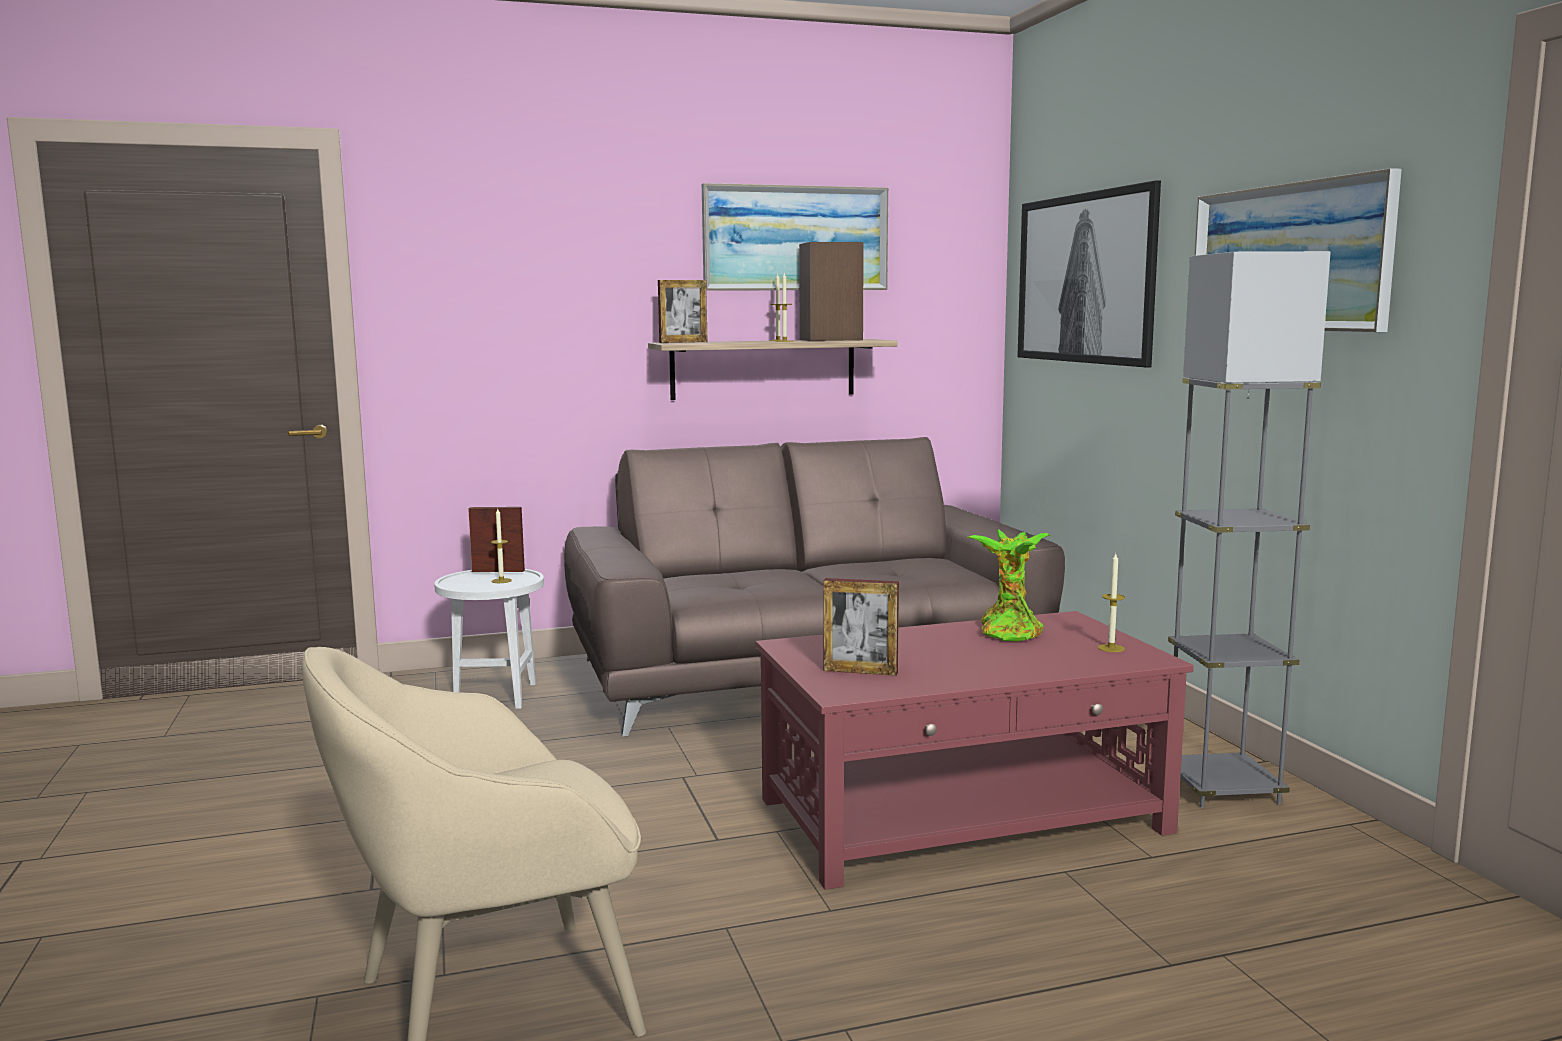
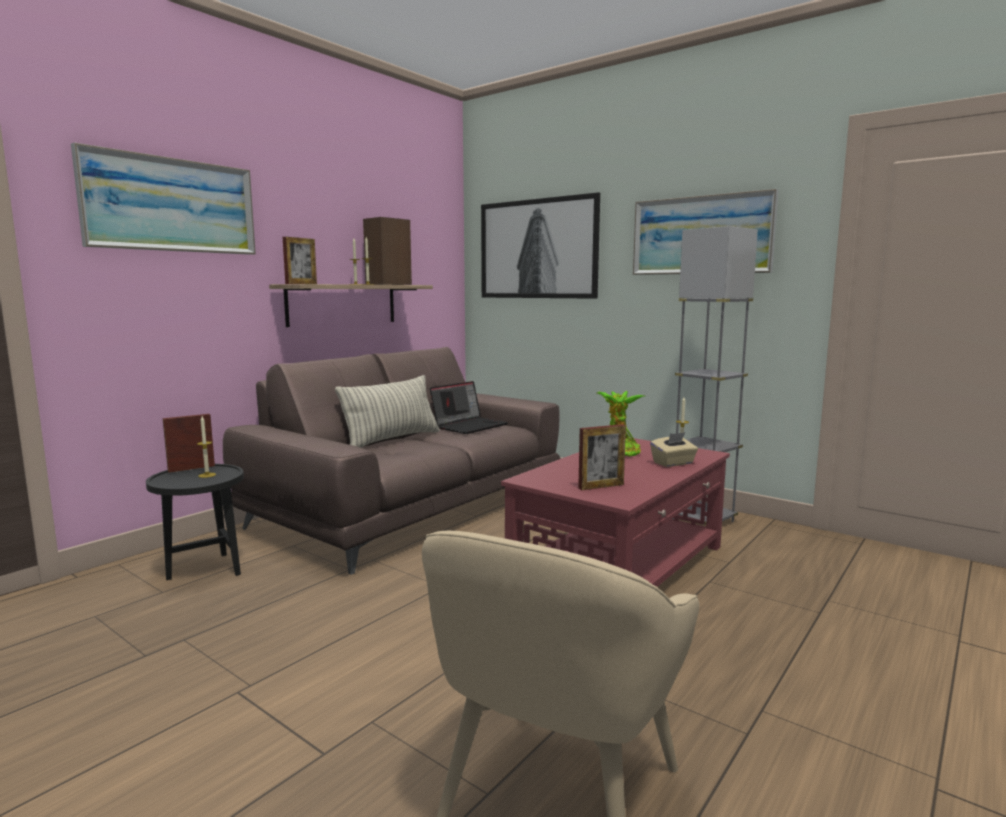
camera: 35 degrees left, 0 degrees up
(496, 696) = (204, 570): white side table -> black side table
(768, 569) = (392, 440): none -> pillow
(795, 238) = (358, 215): picture -> picture (171, 205)
(908, 564) = (470, 426): none -> laptop
(1049, 662) = (673, 463): none -> beige tissue box

